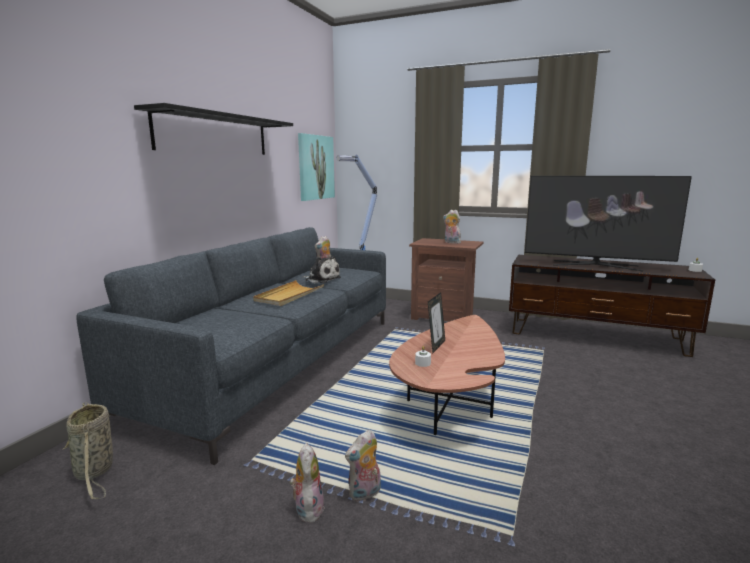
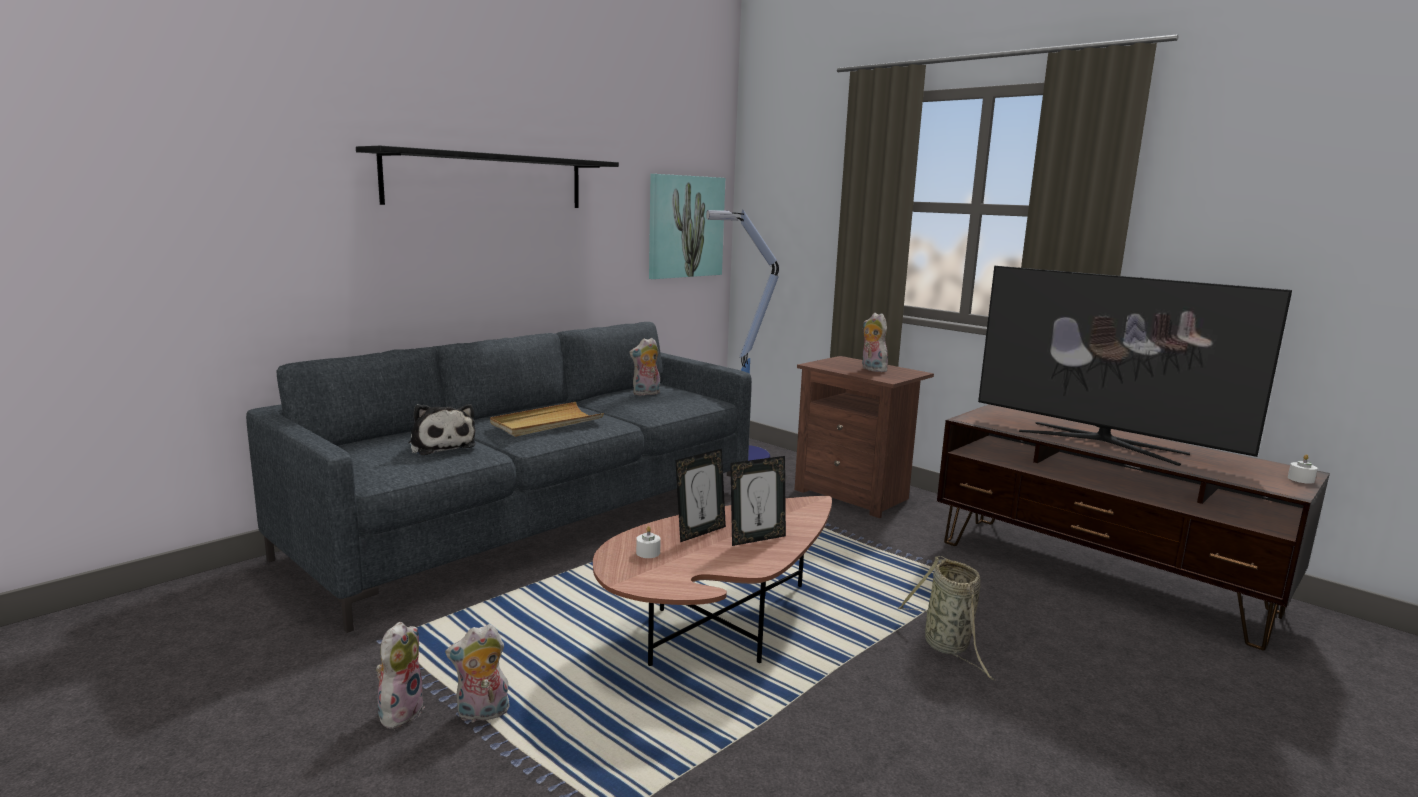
camera: 20 degrees right, 0 degrees up
(94, 472) = (223, 608): basket -> basket (948, 647)
(321, 279) = (626, 405): plush toy -> plush toy (441, 445)
(470, 344) = (756, 539): none -> picture frame

